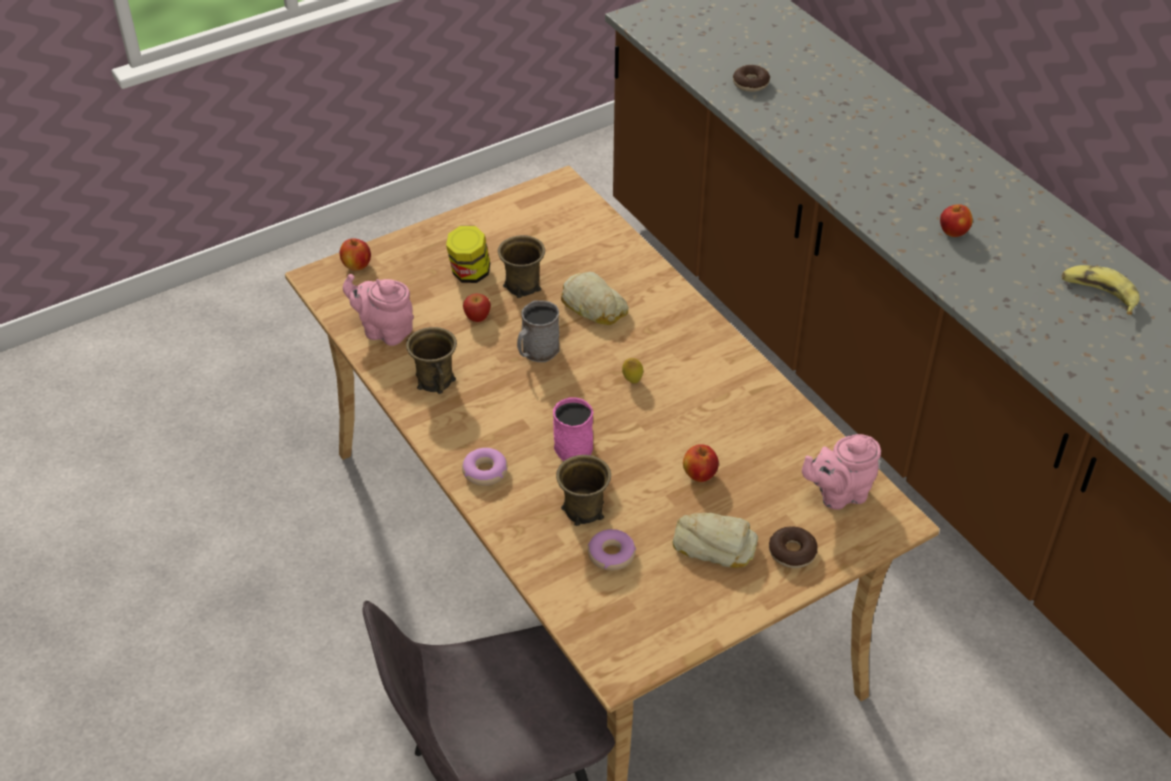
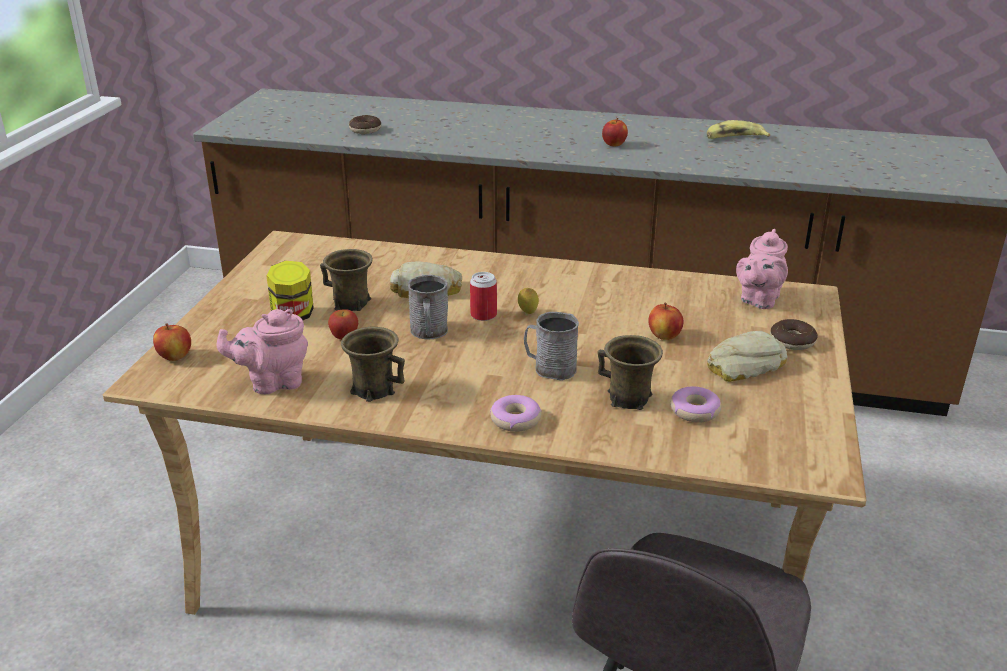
camera: 45 degrees left, 15 degrees down
(571, 444) = (549, 368): pink mug -> grey mug
(597, 361) = (483, 315): none -> can

